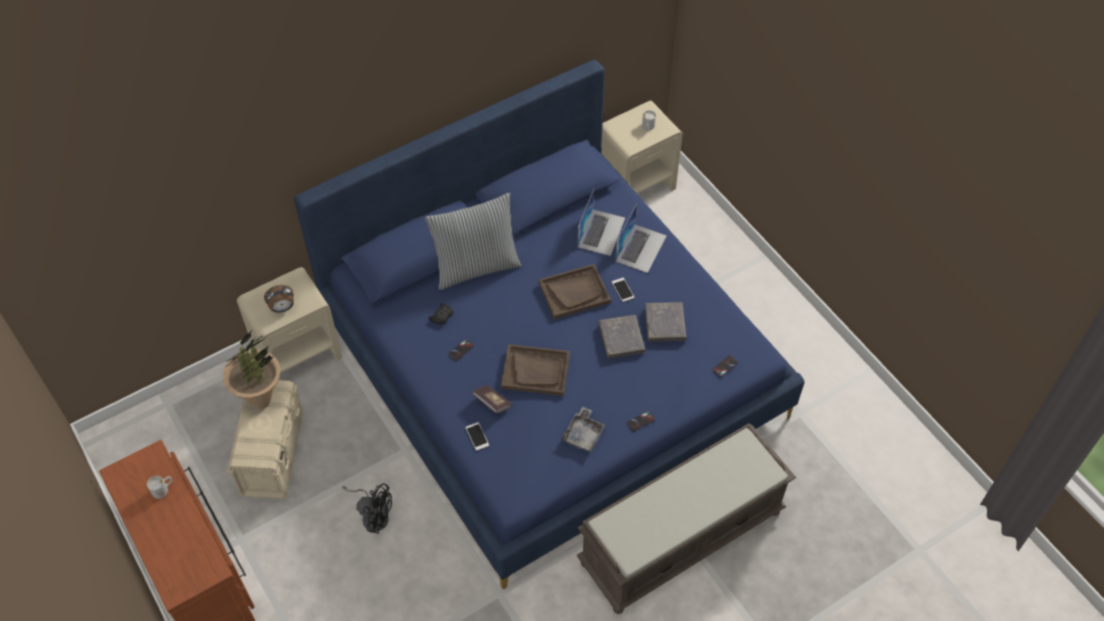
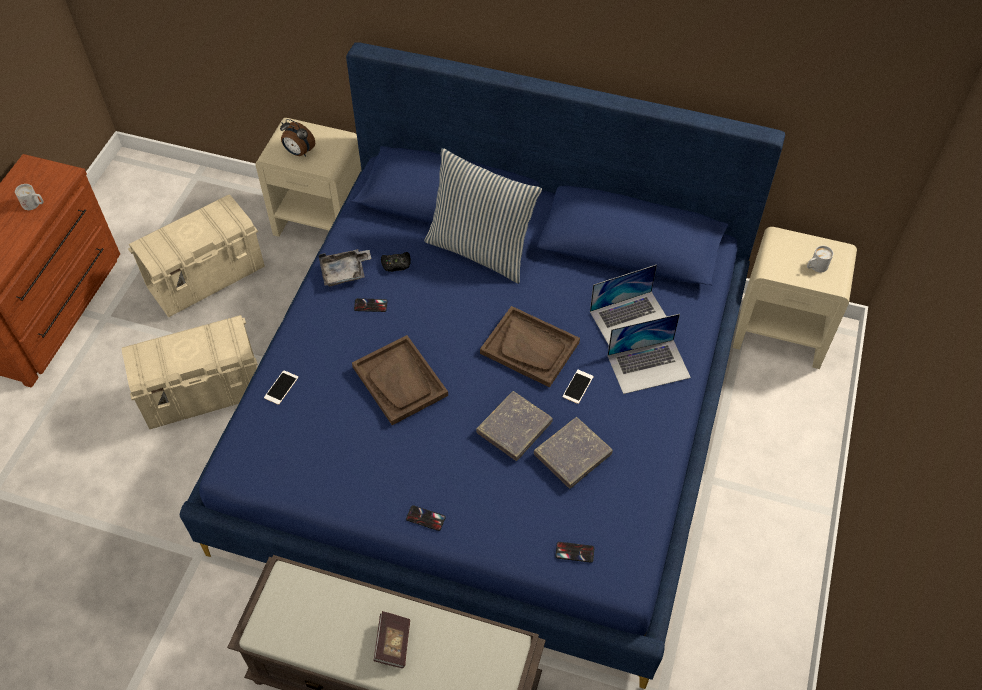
camera: 50 degrees right, 0 degrees up
(261, 400) = (213, 216): potted plant -> none
(373, 515) = (204, 393): black fan -> beige storage box
(492, 403) = (330, 372): book -> book (393, 643)
(583, 434) = (362, 476): grey tray -> grey tray (345, 272)

